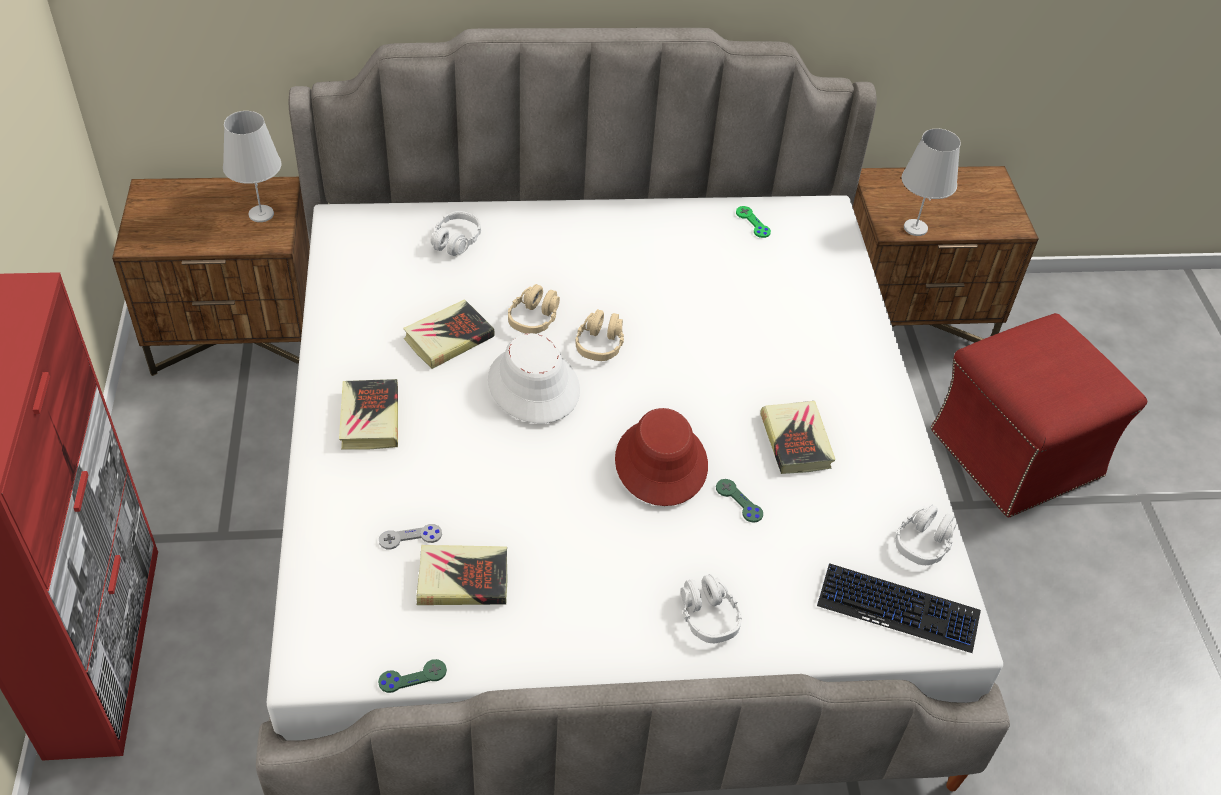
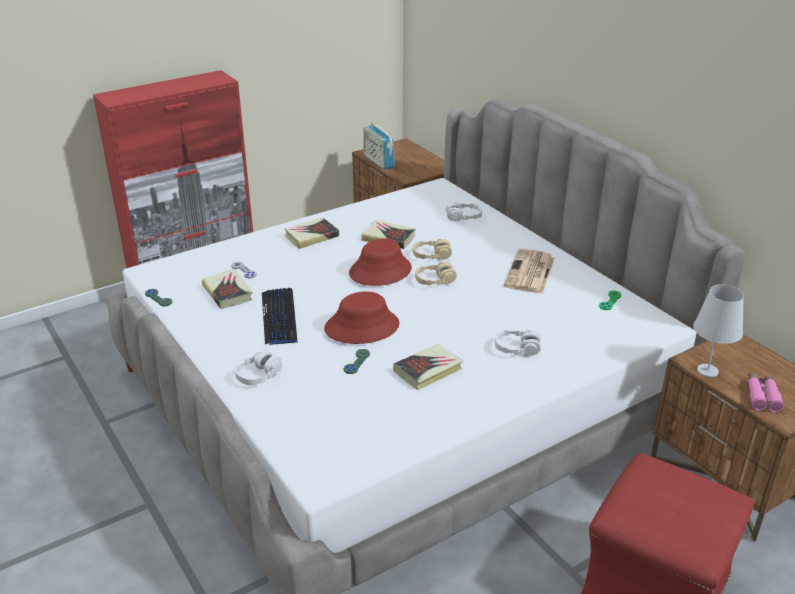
camera: 65 degrees right, 15 degrees down
(182, 244) = (378, 161): none -> radio
(261, 214) = (420, 170): white table lamp -> none
(533, 386) = (380, 271): white hat -> red hat
(645, 252) = (530, 273): none -> newspaper
(898, 609) = (320, 449): keyboard -> keyboard (279, 317)
(923, 542) = (387, 446): white headphones -> white headphones (517, 349)
(973, 217) = (762, 396): none -> pink binoculars

